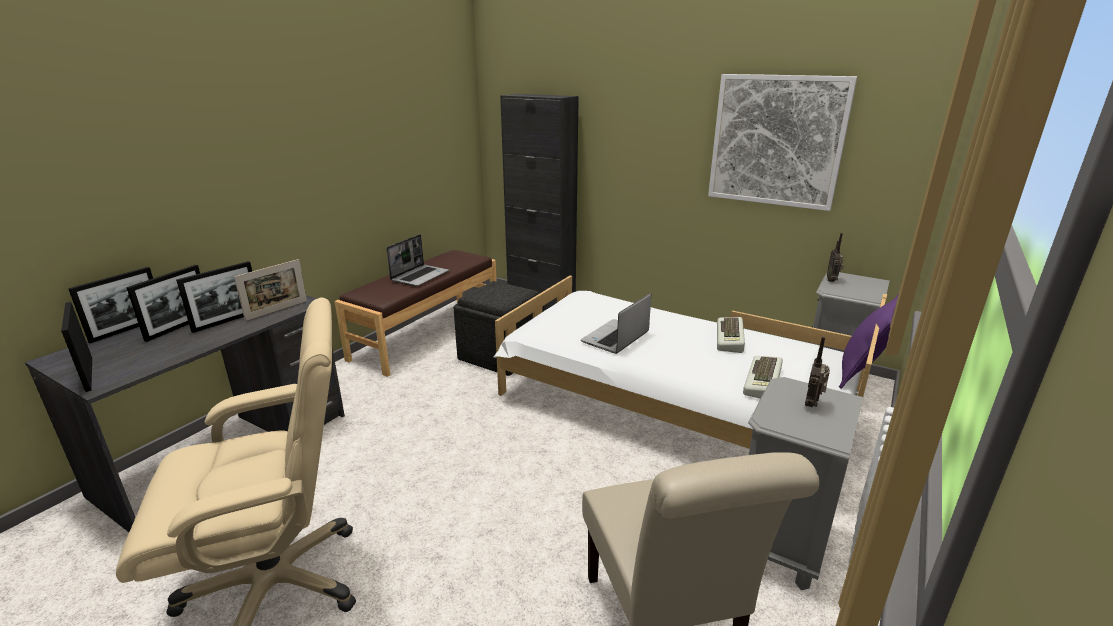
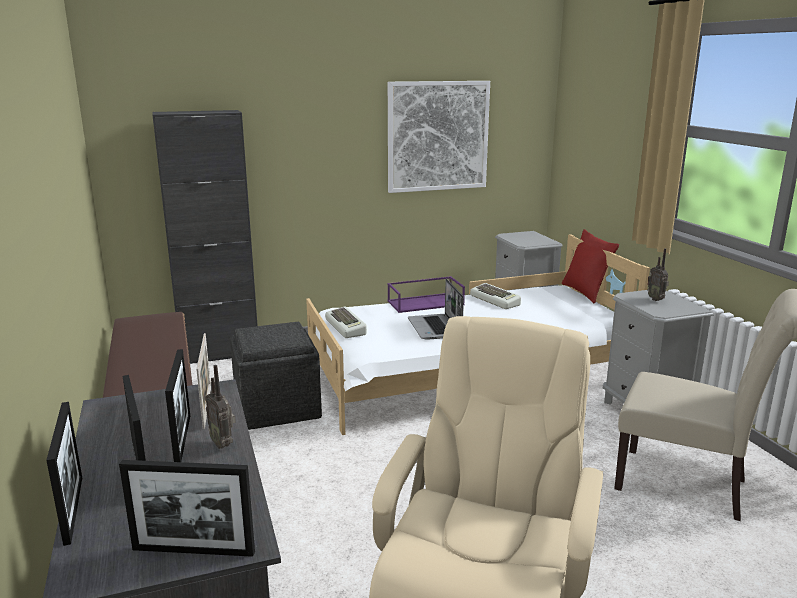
camera: 50 degrees left, 5 degrees down
(420, 276) = (155, 351): laptop -> none
(663, 315) = (426, 302): none -> purple tray
(764, 382) = (563, 315): keyboard -> keyboard (347, 327)
(832, 280) = (511, 239): radio -> radio (223, 443)
(860, 373) = (585, 292): purple pillow -> red pillow

